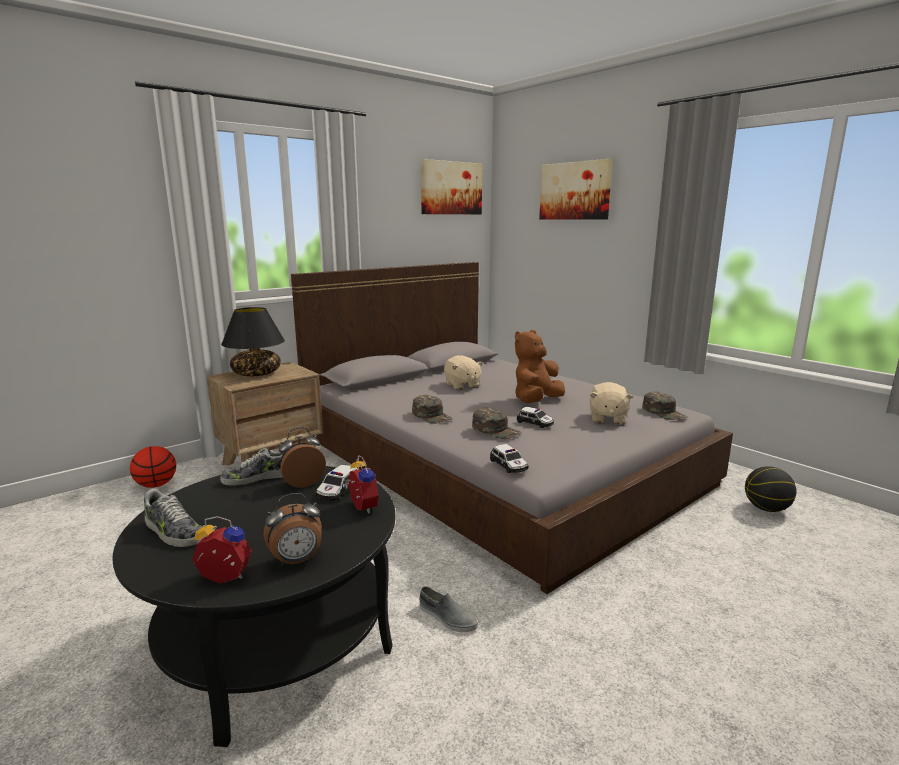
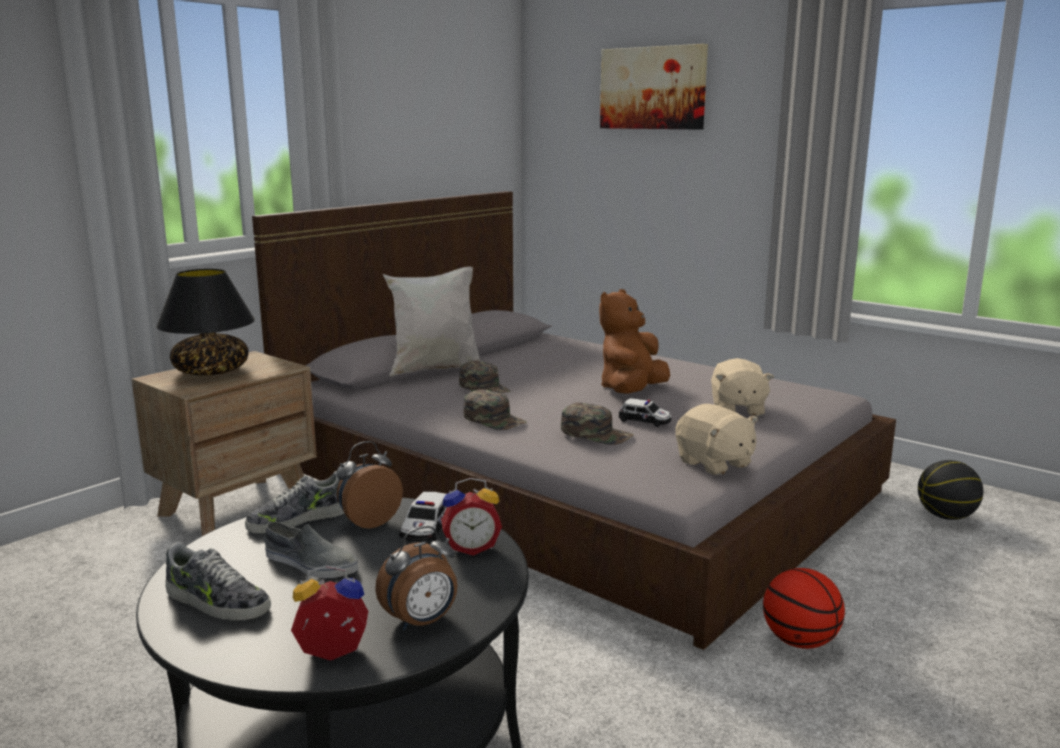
camera: 10 degrees left, 0 degrees up
(156, 485) = (61, 555): basketball -> basketball (799, 641)
(361, 508) = (471, 548): alarm clock -> alarm clock turned 120 degrees clockwise
(410, 380) = (436, 371): none -> white pillow
(447, 617) = (581, 693): grey shoe -> grey shoe (310, 563)
(451, 188) = (467, 81): picture -> none
(462, 385) = (516, 374): beige plush toy -> beige plush toy (714, 463)
(509, 465) = (634, 479): toy car -> none
(664, 412) = (807, 396): green cap -> green cap (484, 388)

